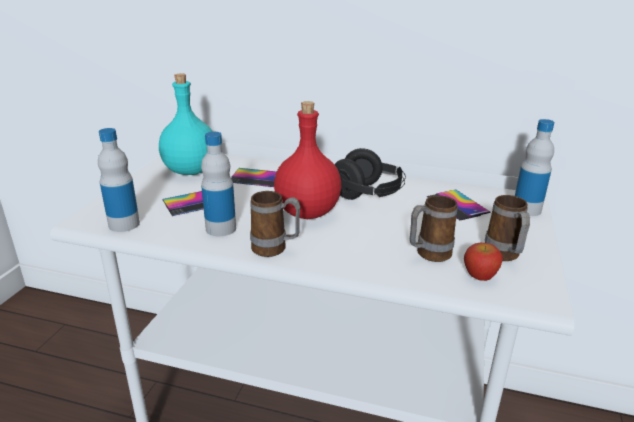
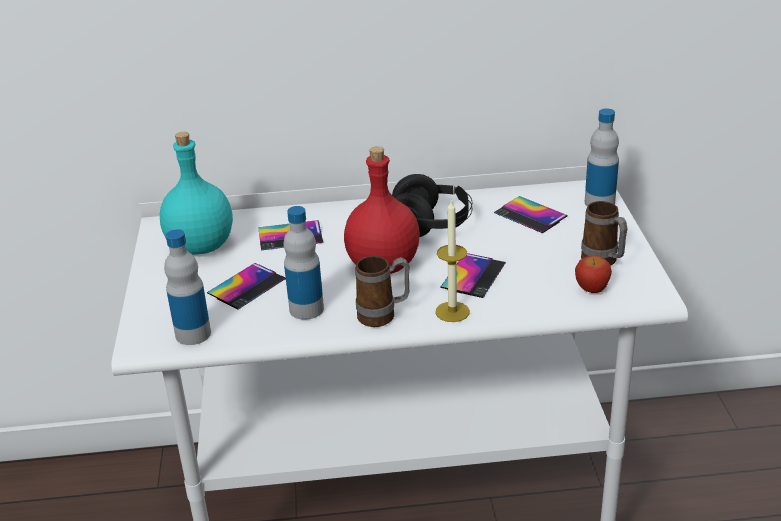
camera: 20 degrees left, 5 degrees up
(335, 261) = (452, 312): none -> candle
(375, 238) = (473, 275): none -> phone
(428, 255) = (534, 280): mug -> none

